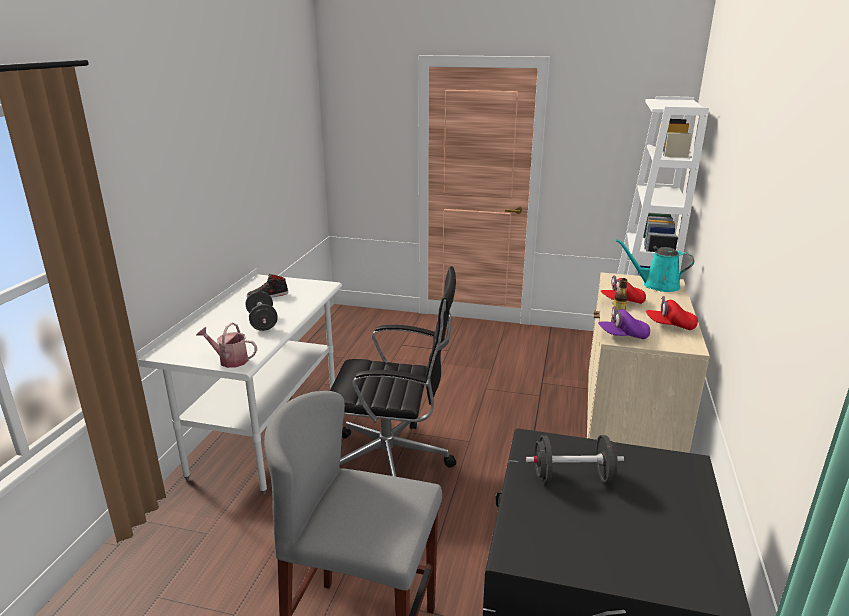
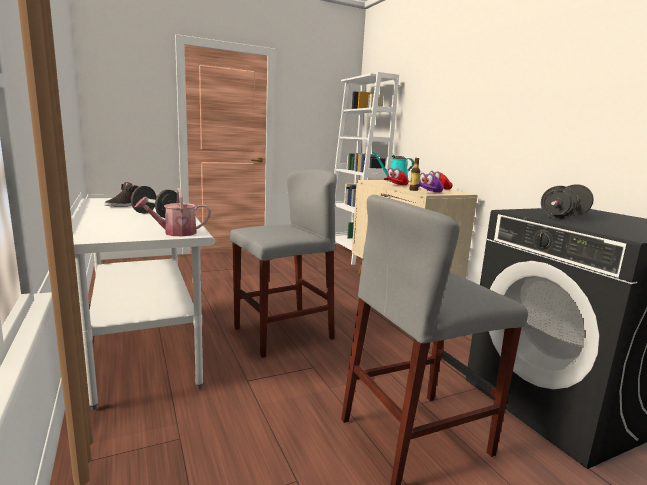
camera: 40 degrees left, 10 degrees down
(392, 462) = (283, 333): black office chair -> grey stool

